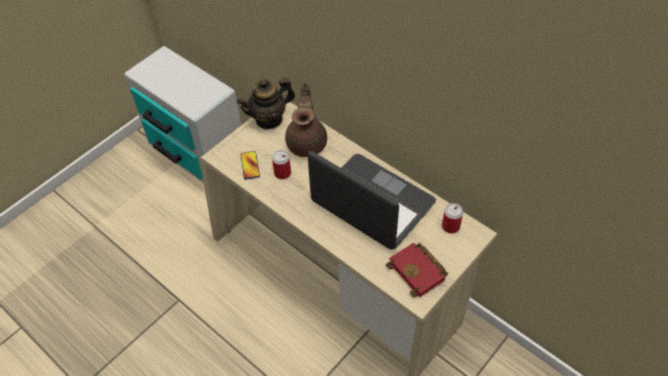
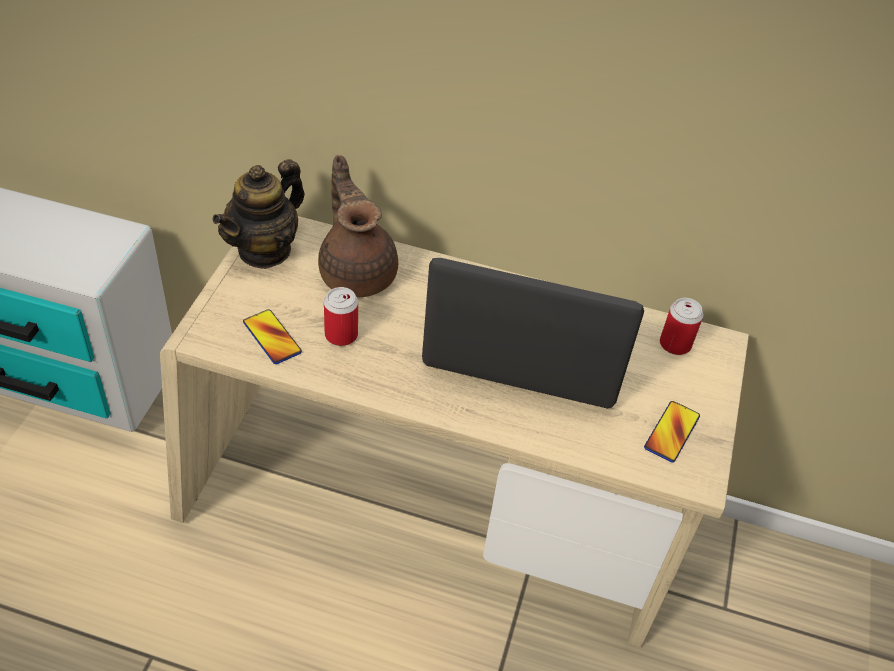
camera: 30 degrees left, 5 degrees down
(419, 272) = (672, 432): red book -> phone

